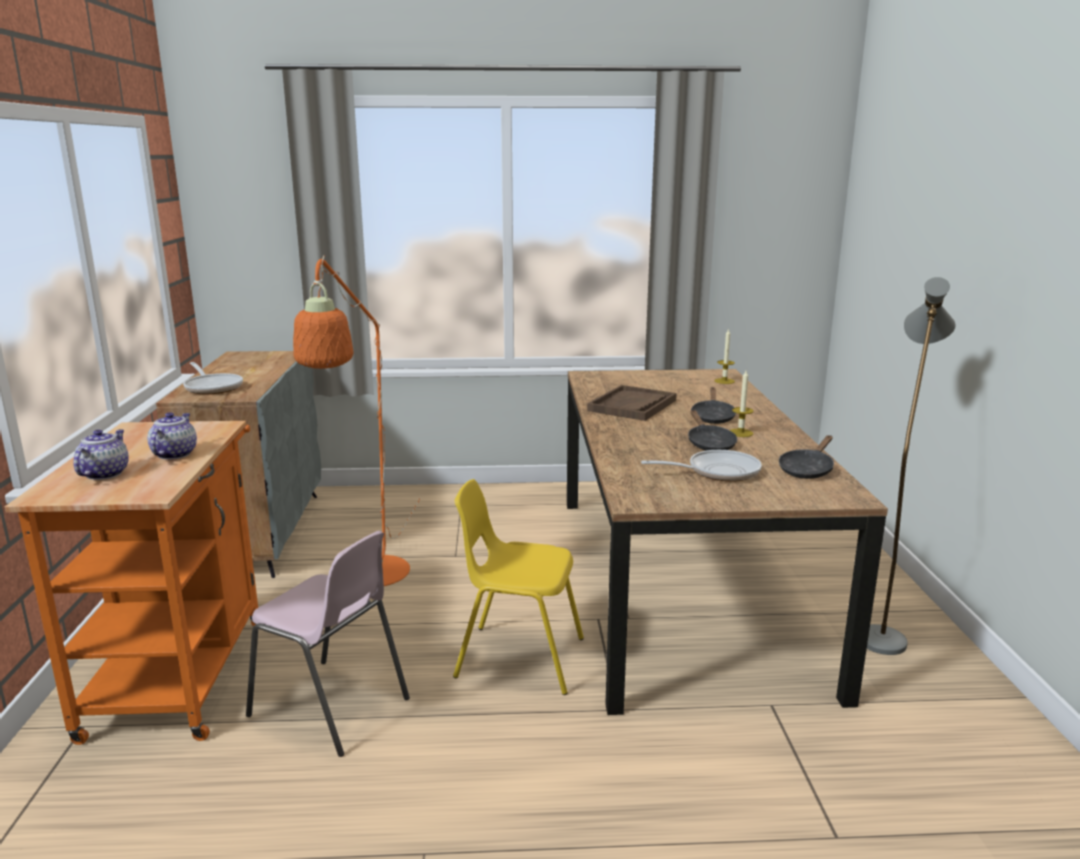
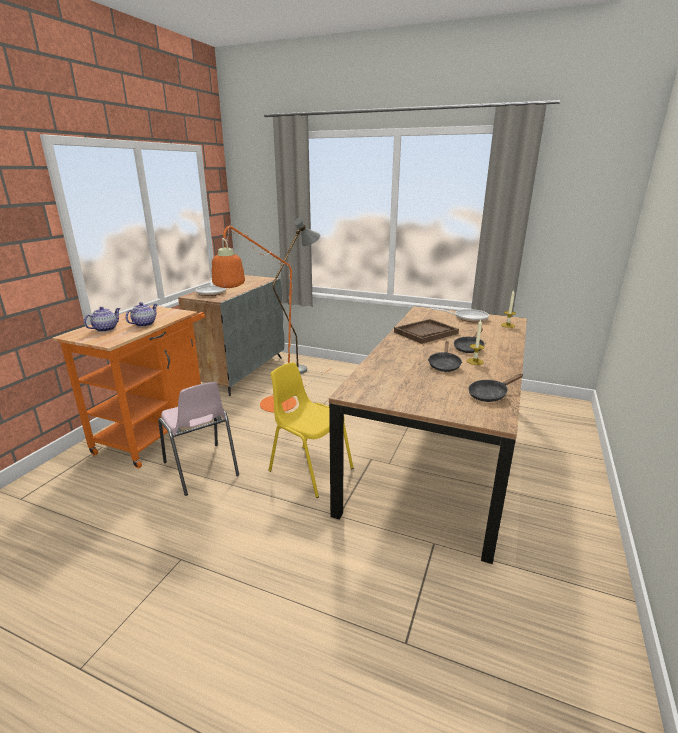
camera: 25 degrees right, 5 degrees up
(717, 472) = (426, 384): frying pan -> frying pan (467, 318)
(881, 632) = (553, 519): grey floor lamp -> grey floor lamp (303, 368)

